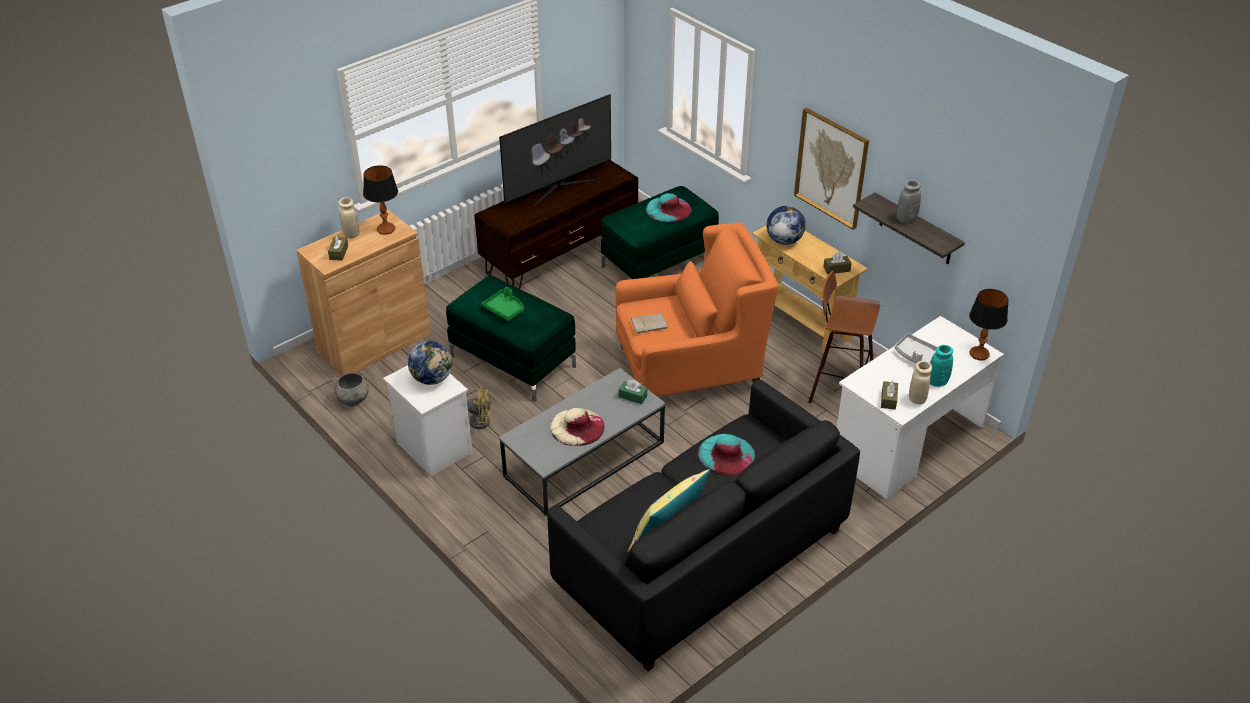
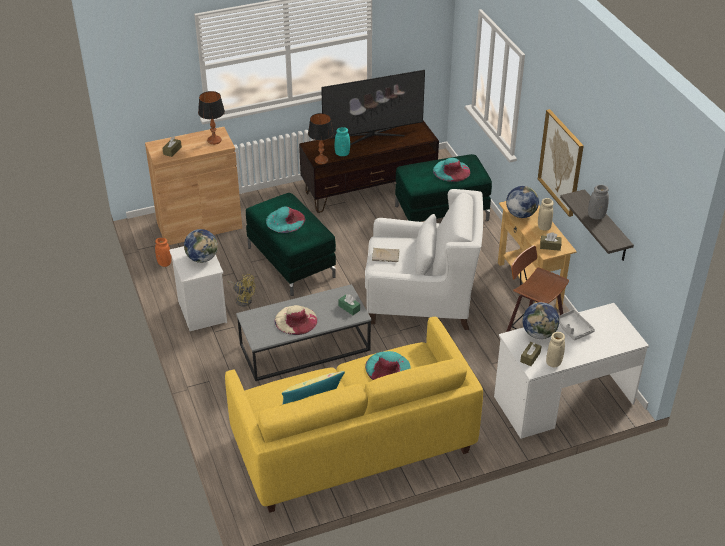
camera: 20 degrees right, 0 degrees up
(351, 234) = (188, 139): beige vase -> beige vase (544, 227)
(354, 400) = (164, 263): grey bowl -> orange vase
(505, 309) = (285, 220): green tray -> turquoise hat
(689, 368) = (421, 299): orange armchair -> white armchair
(702, 558) = (352, 443): black sofa -> yellow sofa
(882, 370) = (539, 333): none -> globe
(937, 382) = (578, 353): turquoise vase -> turquoise vase (342, 154)
(979, 354) = (627, 340): table lamp -> table lamp (321, 160)

